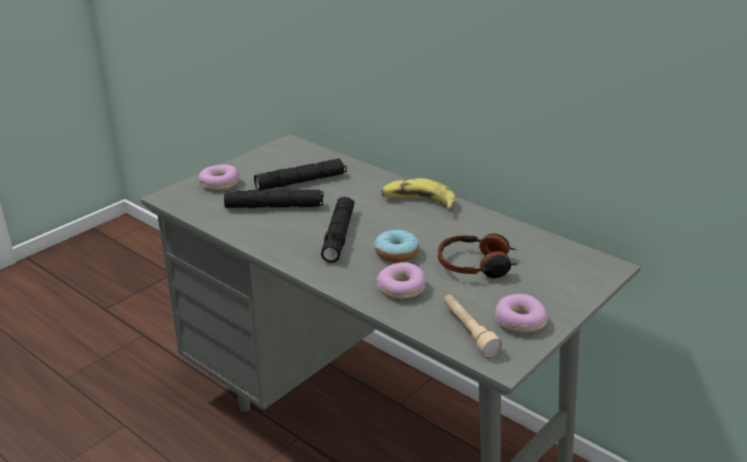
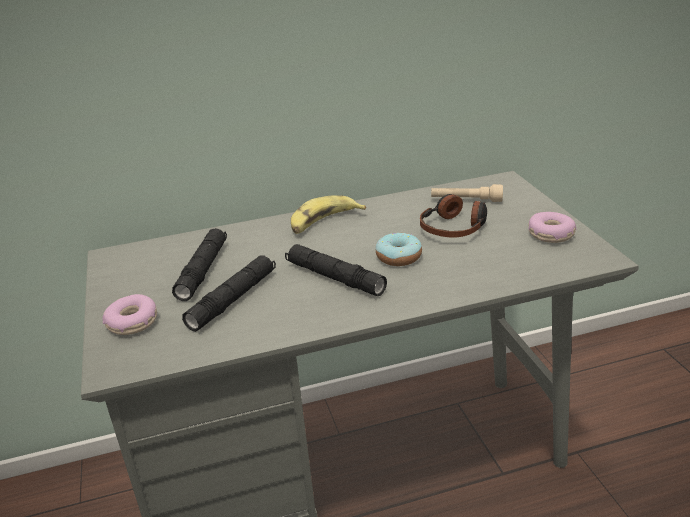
camera: 55 degrees left, 0 degrees up
(401, 288) = (459, 271): donut -> none
(468, 331) = (549, 259): beige flashlight -> beige flashlight (466, 200)

